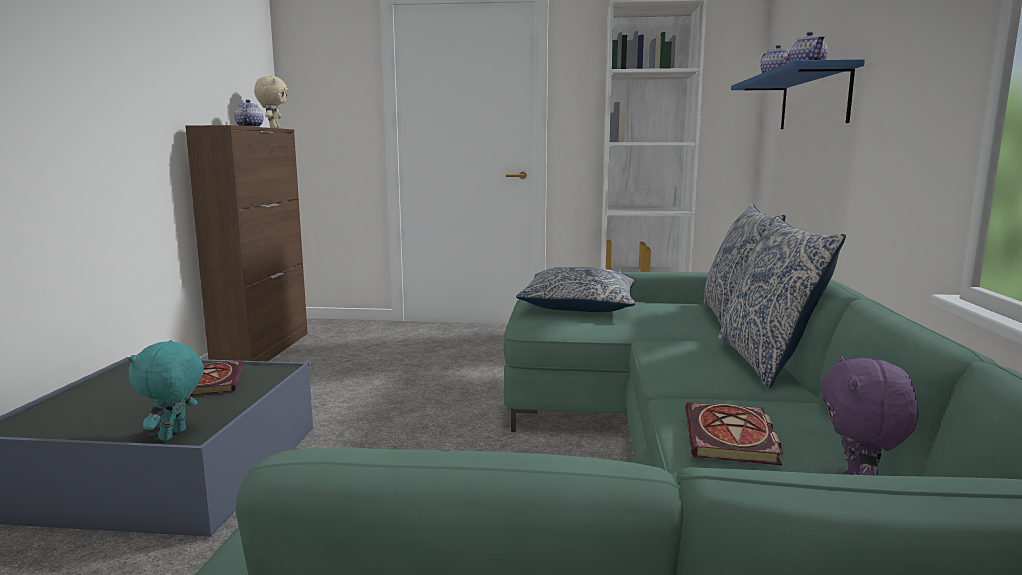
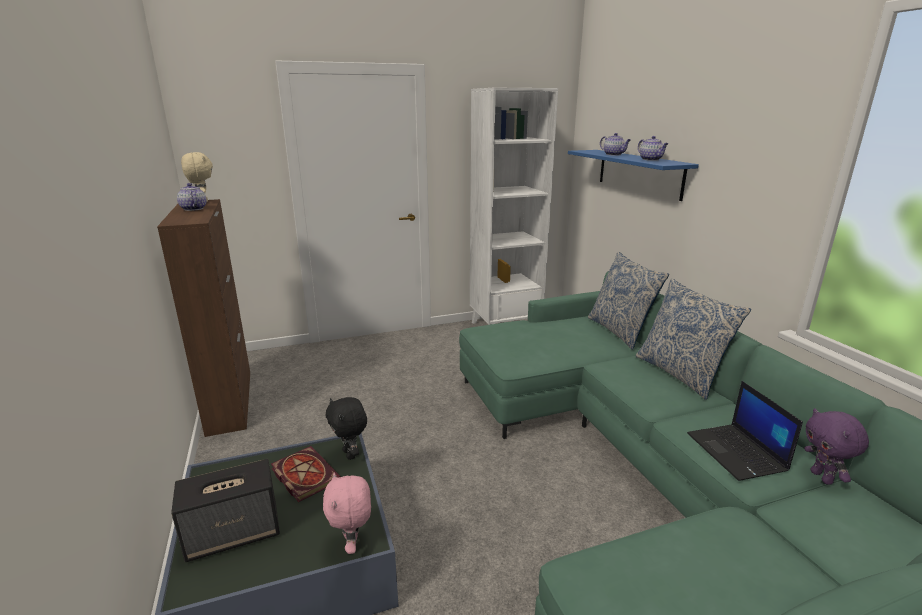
camera: 25 degrees left, 10 degrees up
(93, 405) = (235, 533): none -> speaker
(174, 435) = (352, 545): turquoise plush toy -> pink plush toy
(274, 377) = (350, 454): none -> black plush toy
(579, 305) = (517, 334): pillow -> none
(732, 439) = (737, 452): book -> laptop

